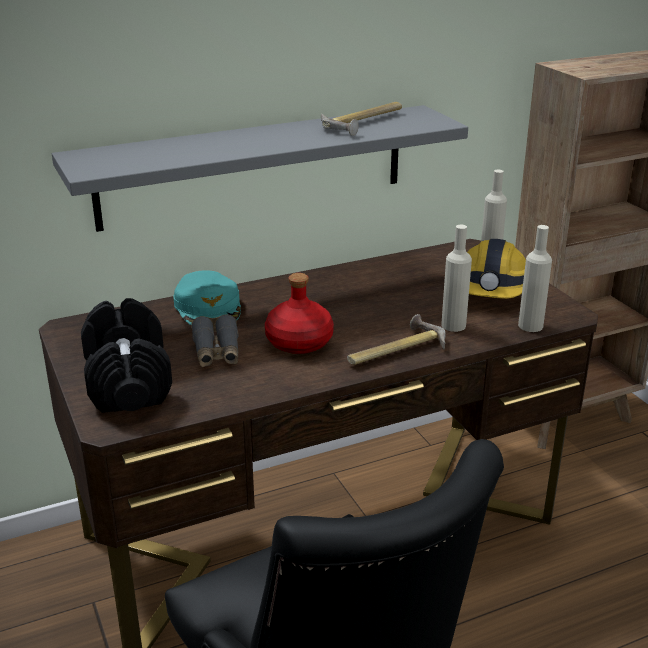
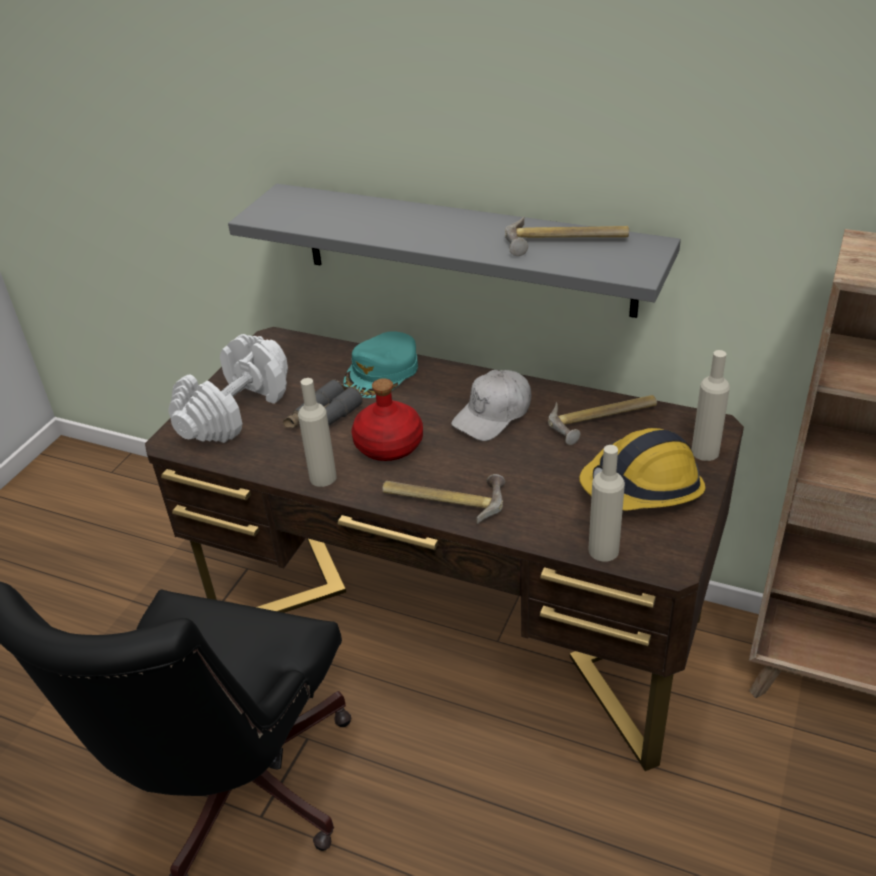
camera: 50 degrees right, 10 degrees up
(129, 381) = (235, 411): black dumbbell -> white dumbbell
(337, 295) = (493, 415): none -> white cap
(409, 269) = (604, 420): none -> hammer
(453, 325) = (534, 505): beige bottle -> beige bottle (323, 477)

